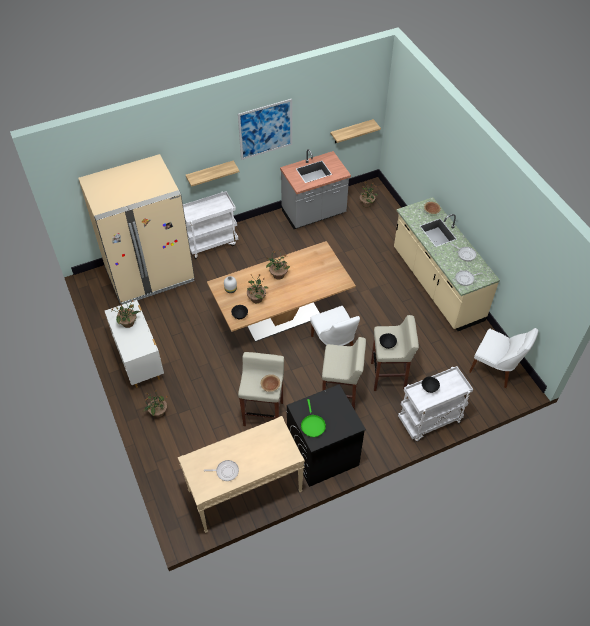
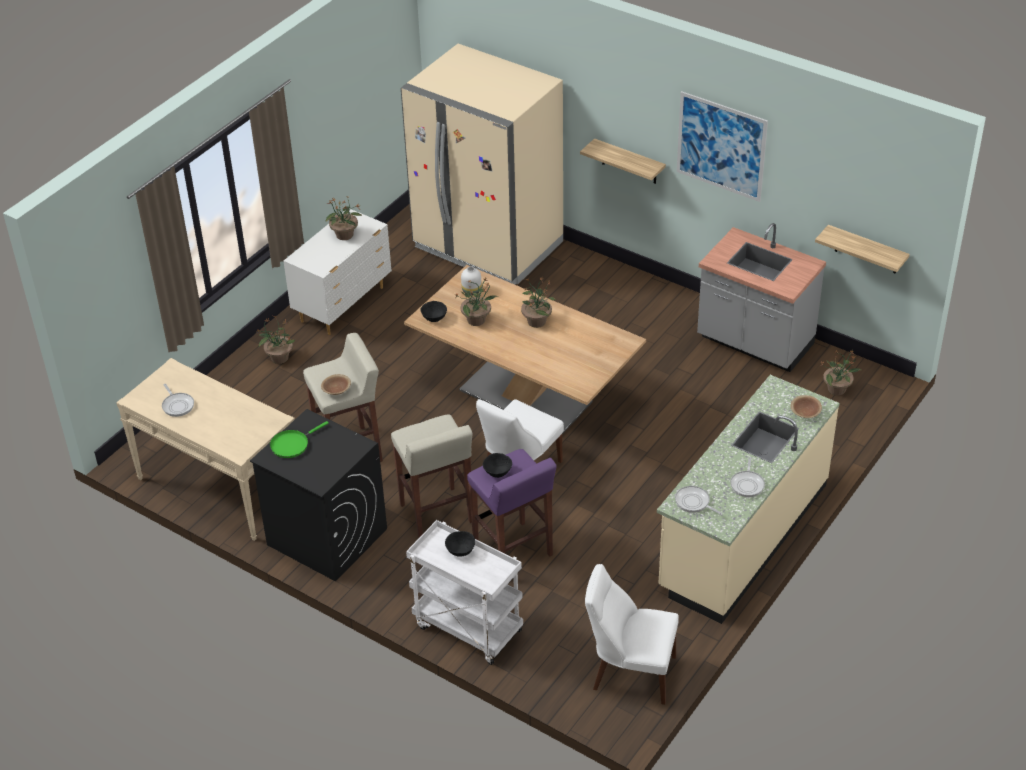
camera: 60 degrees right, 10 degrees down
(211, 243) = (595, 272): white cart -> none
(389, 376) = (513, 551): beige stool -> purple stool
(495, 369) = (630, 672): white chair -> white chair turned 105 degrees clockwise

